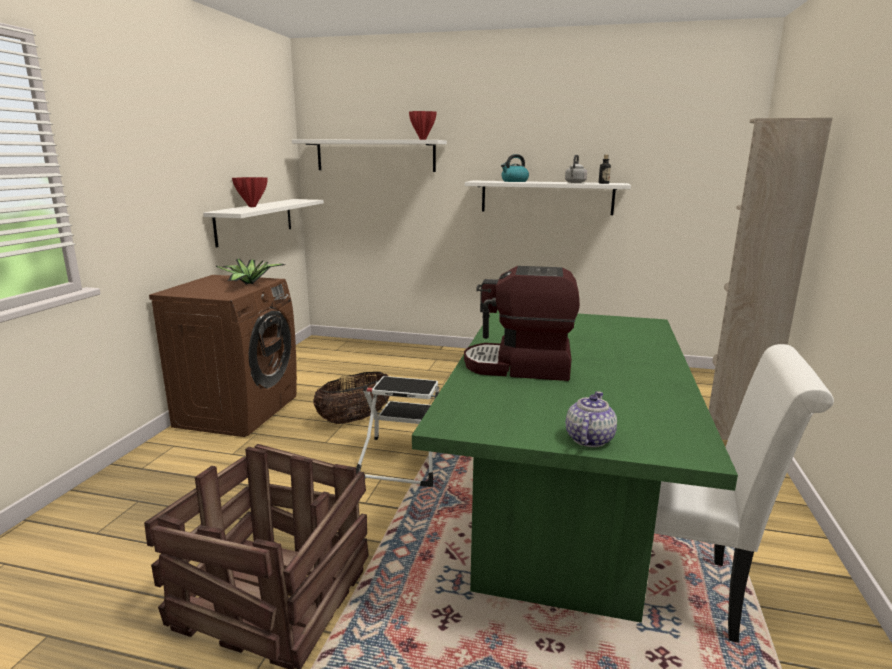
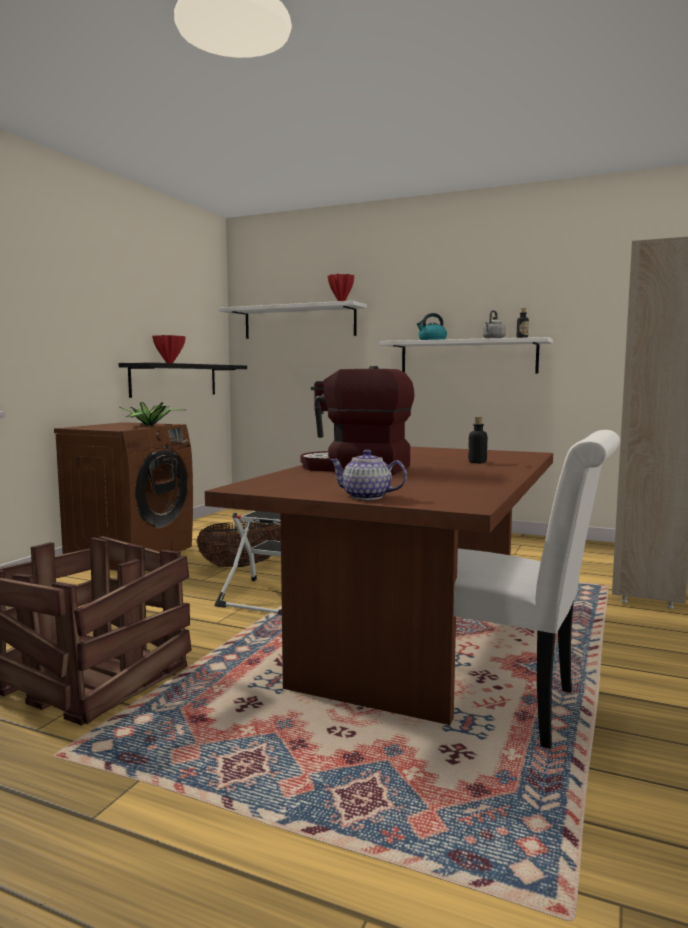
camera: 10 degrees right, 10 degrees down
(255, 221) = (175, 380): white shelf -> black shelf
(562, 519) = (412, 647): green dining table -> brown dining table
(588, 439) = (367, 497): teapot -> teapot turned 105 degrees counterclockwise
(621, 346) = (477, 462): none -> bottle

